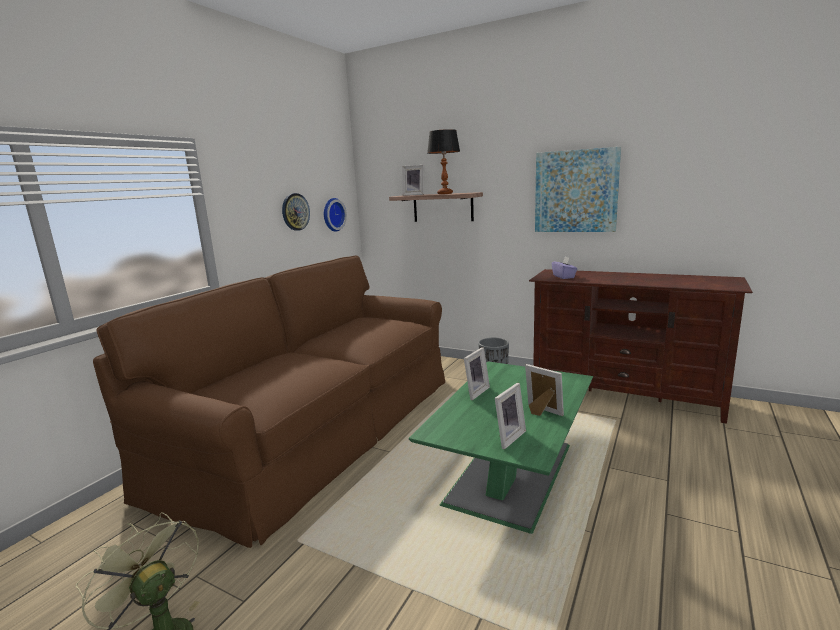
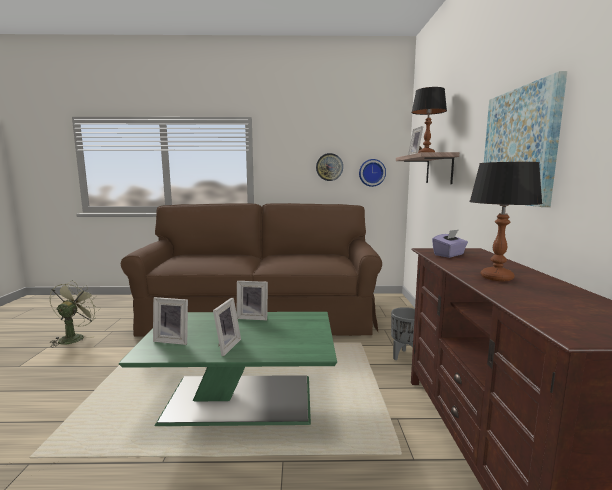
camera: 60 degrees right, 5 degrees down
(634, 279) = (497, 278): none -> table lamp

